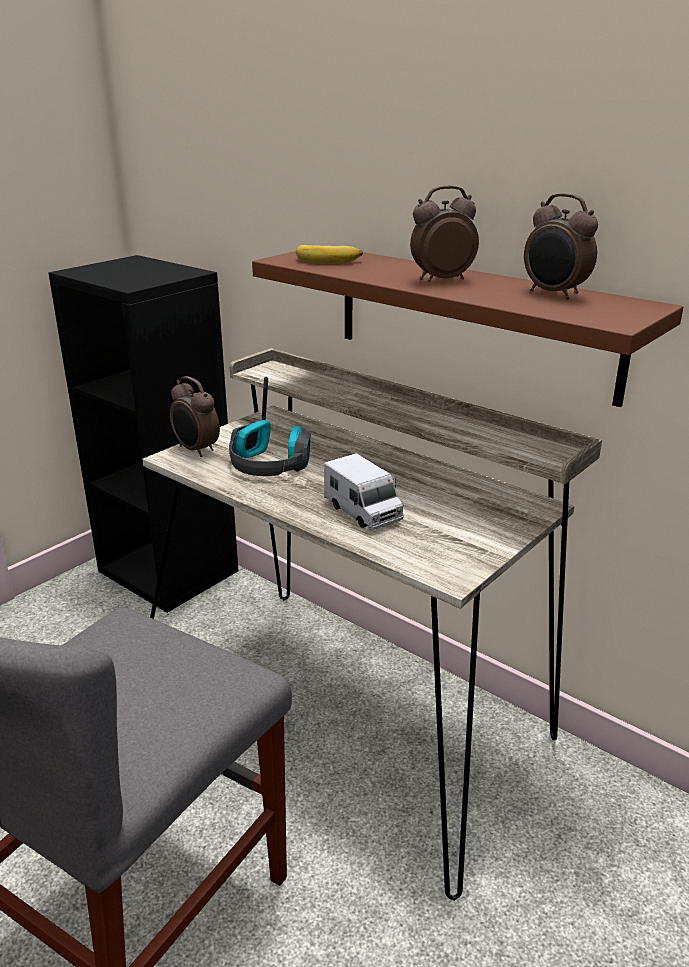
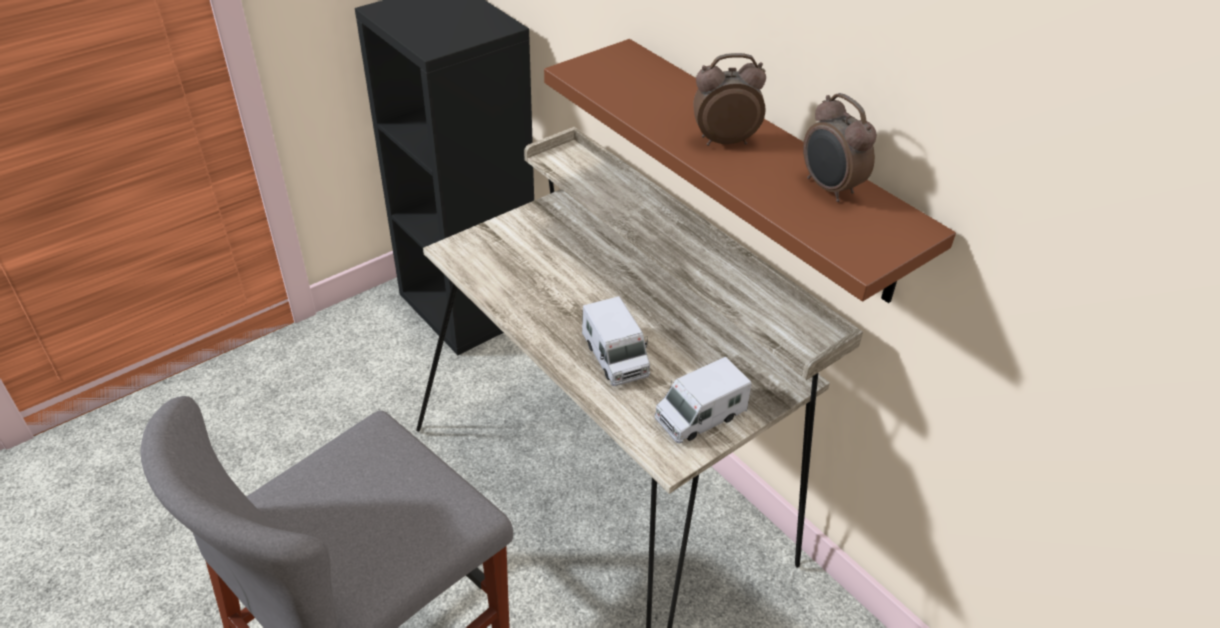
camera: 10 degrees right, 15 degrees up
(196, 450) = (477, 244): alarm clock -> none
(270, 463) = (544, 274): headphones -> none
(328, 260) = (623, 78): banana -> none
(465, 543) = (699, 416): none -> toy truck

